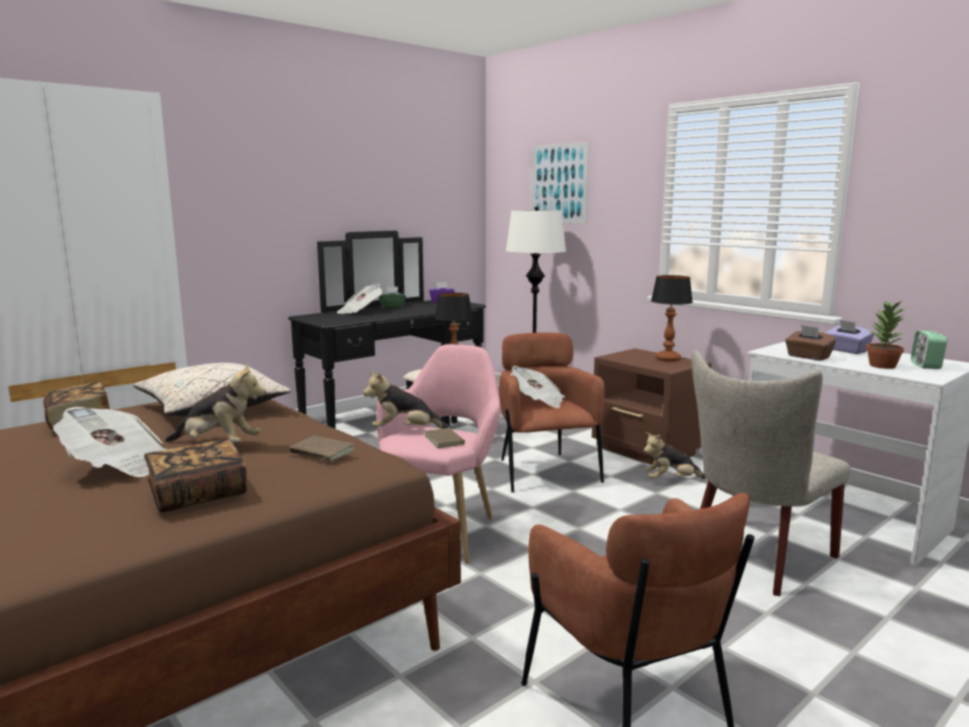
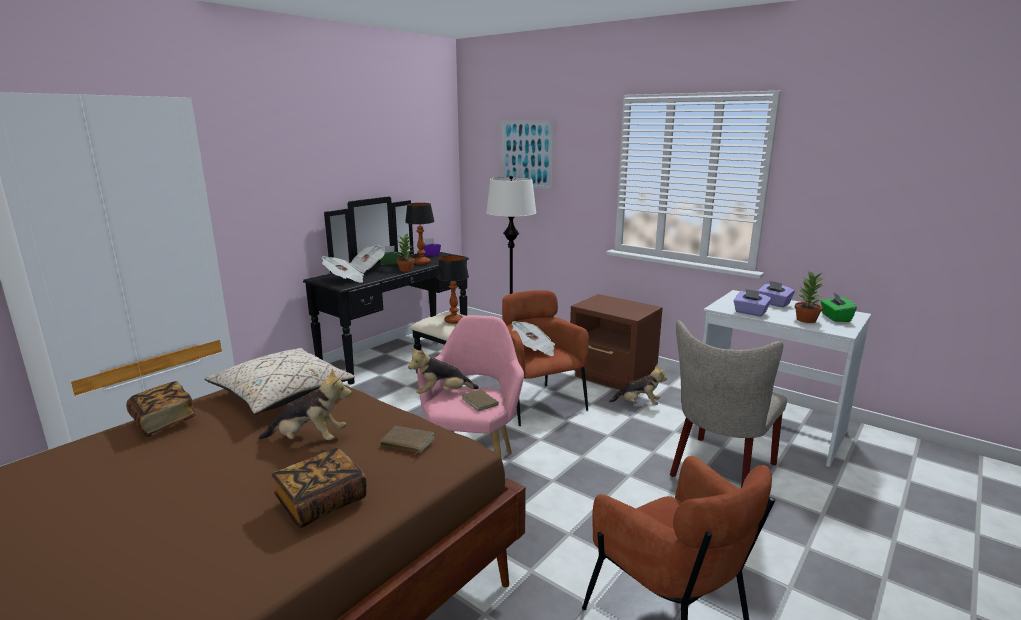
camera: 10 degrees left, 5 degrees up
(117, 466) = (231, 475): newspaper -> newspaper (345, 280)
(407, 312) = (406, 270): none -> potted plant
(667, 359) = (628, 305): table lamp -> table lamp (421, 263)
(671, 480) = (638, 404): plush toy -> plush toy turned 150 degrees counterclockwise
(808, 357) = (750, 312): brown tissue box -> purple tissue box
(926, 365) = (835, 318): alarm clock -> green tissue box

